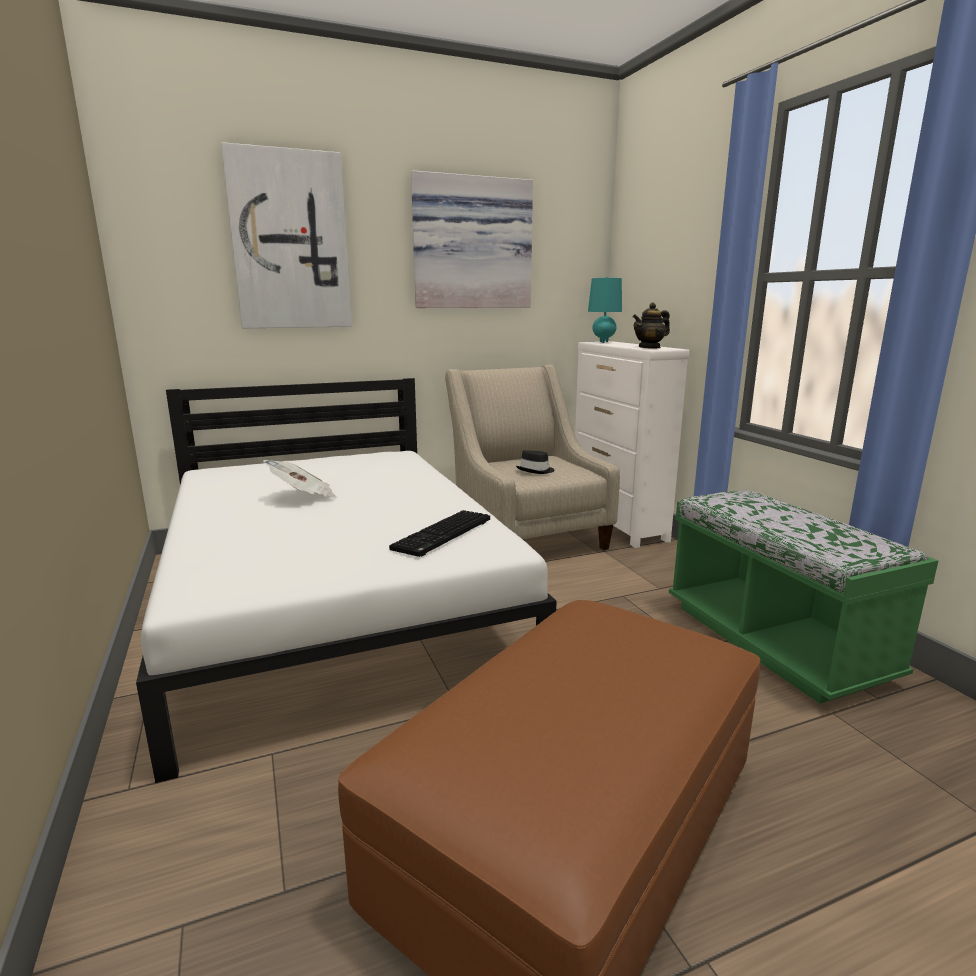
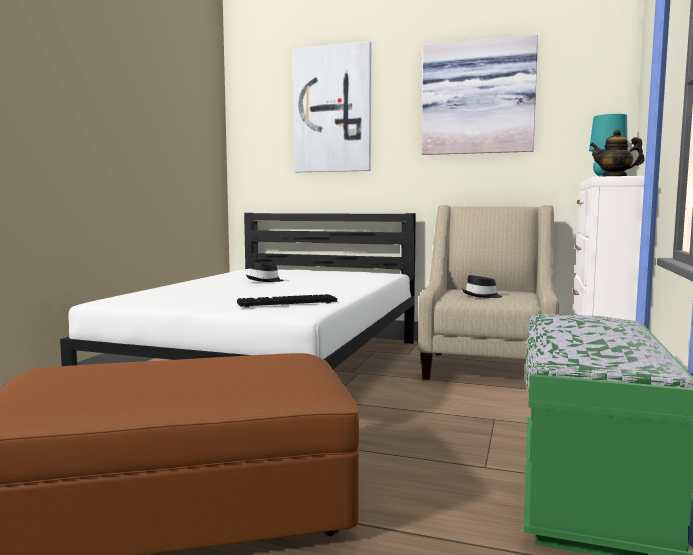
camera: 40 degrees right, 10 degrees down
(304, 496) = (265, 281): newspaper -> black hat

